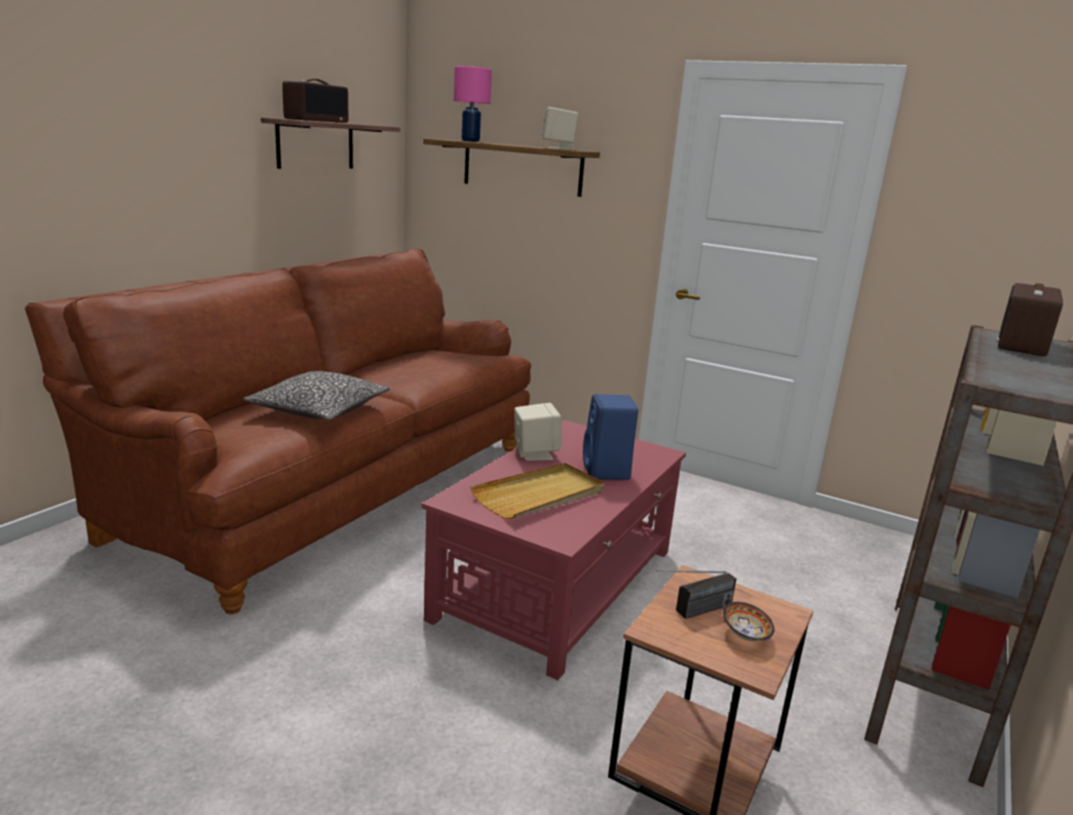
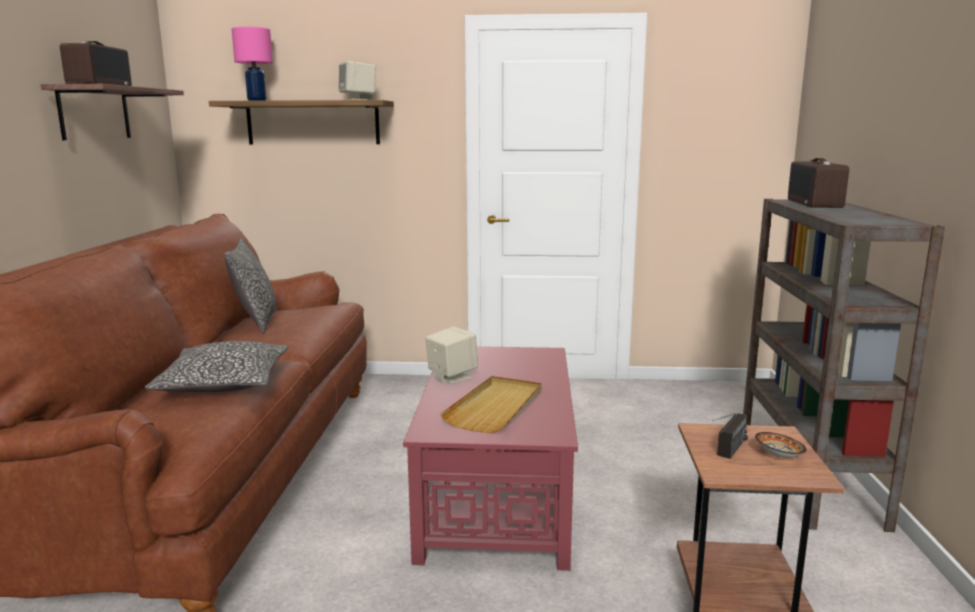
camera: 25 degrees left, 5 degrees down
(410, 359) = (256, 322): none -> pillow
(607, 472) = (525, 376): blue speaker -> none

